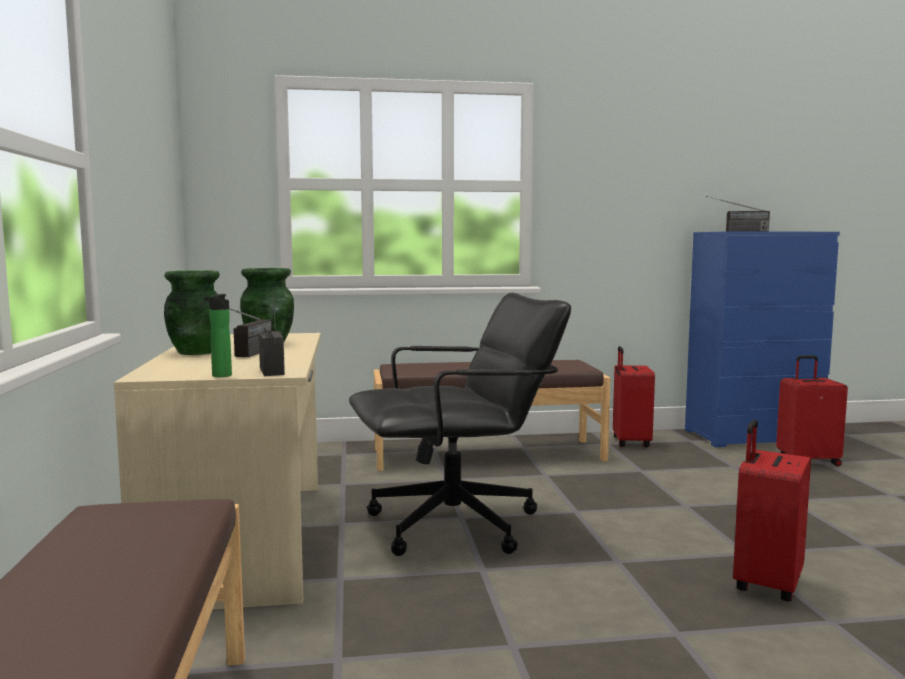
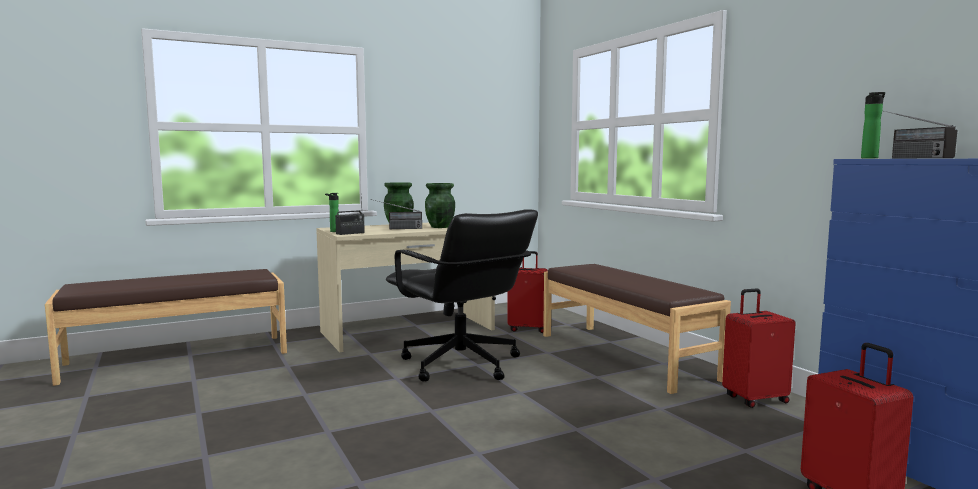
camera: 70 degrees right, 0 degrees up
(743, 231) = (870, 158): none -> bottle
(765, 584) = (417, 460): red suitcase -> red suitcase (528, 329)

